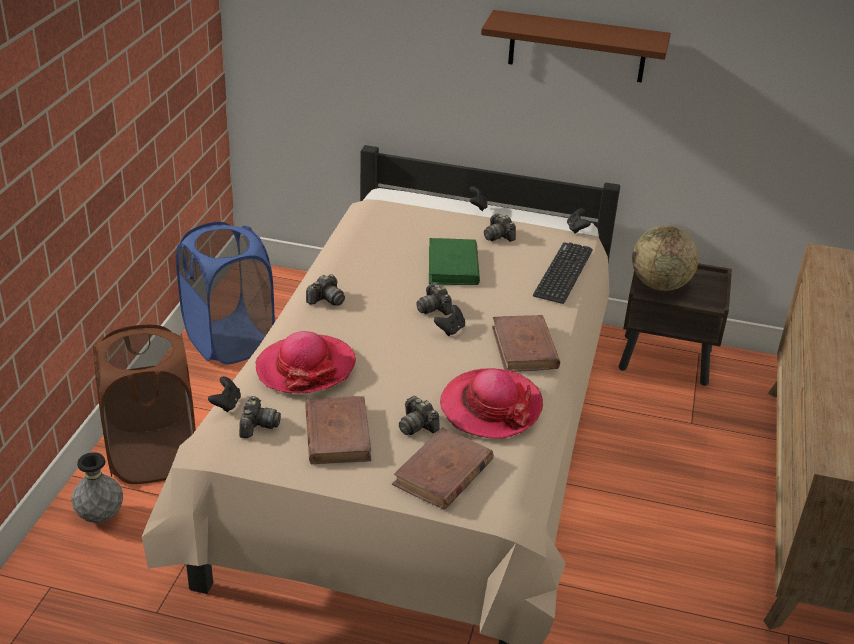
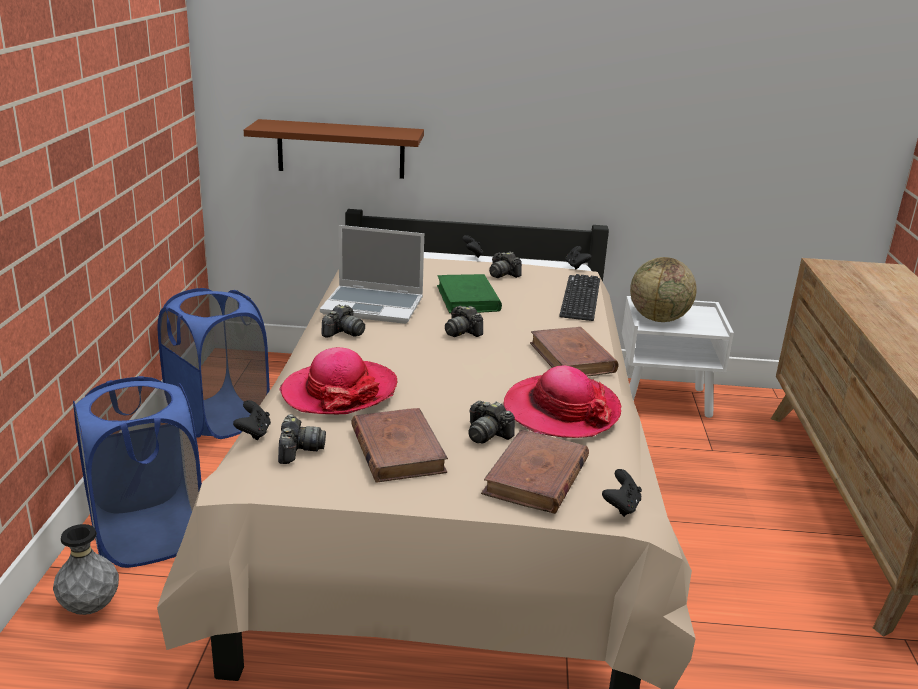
camera: 10 degrees left, 10 degrees down
(152, 456) = (147, 536): brown laundry basket -> blue laundry basket
(362, 269) = (374, 306): none -> laptop
(450, 330) = (487, 348): black game controller -> black game controller (621, 506)
(577, 47) = (560, 87): brown shelf -> brown shelf (341, 149)
(666, 360) = (664, 399): brown nightstand -> white nightstand

